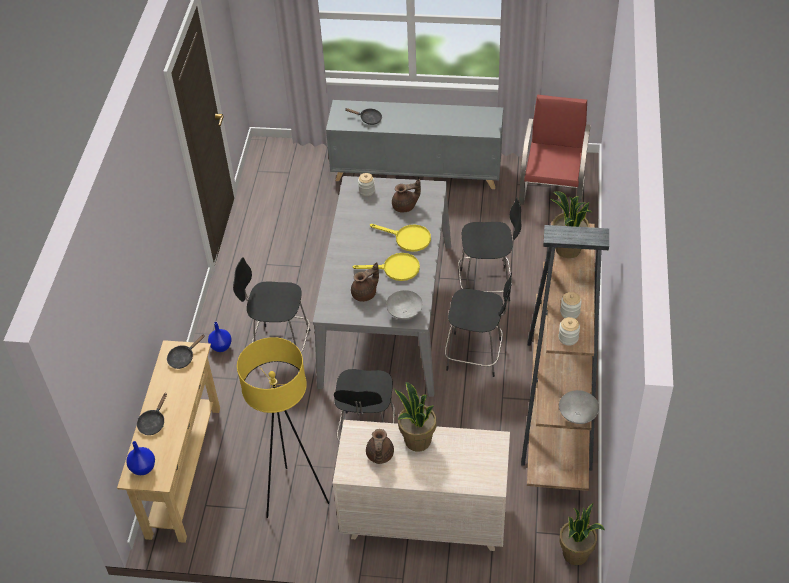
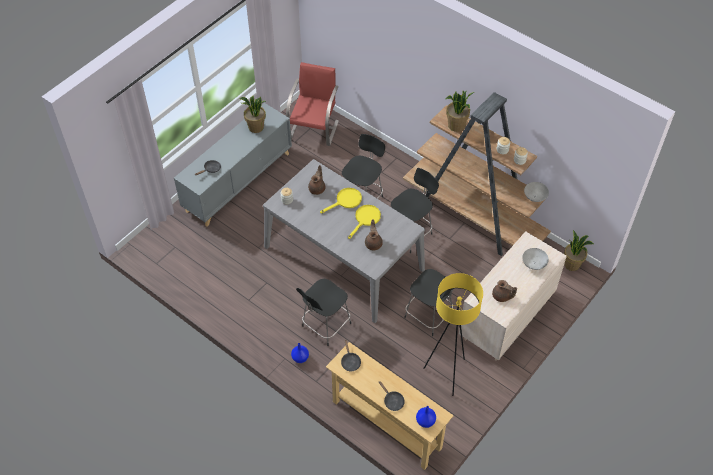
camera: 60 degrees left, 5 degrees up
(404, 312) = (403, 232): grey bowl -> grey bowl (533, 263)
(417, 440) = (503, 274): potted plant -> potted plant (256, 127)
(552, 190) = (314, 129): red chair -> red chair turned 60 degrees clockwise

